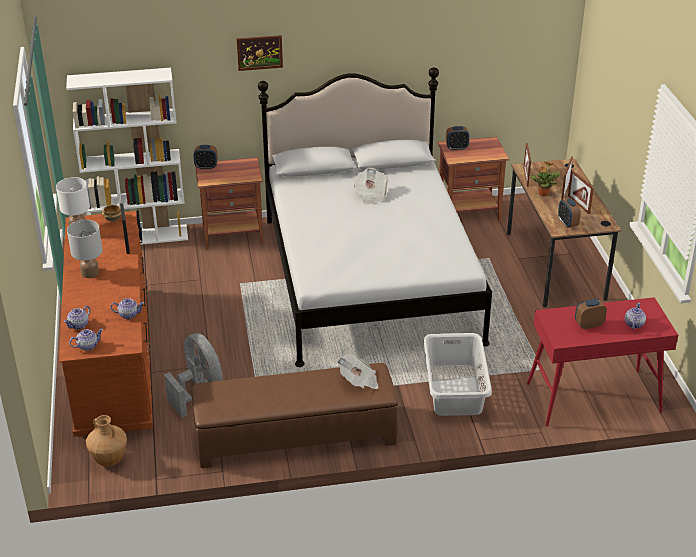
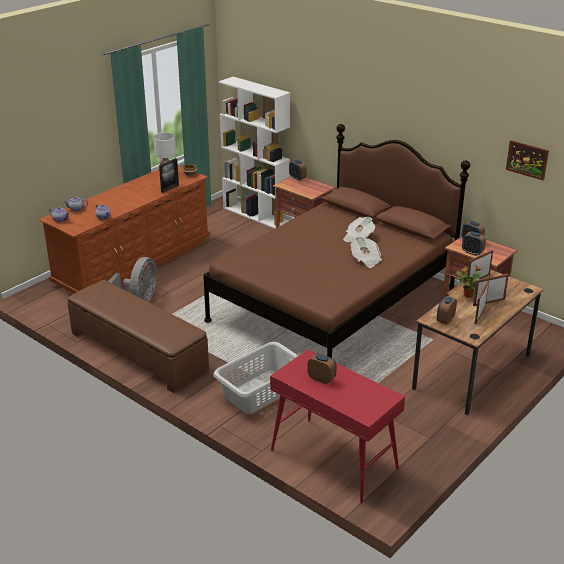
camera: 50 degrees right, 5 degrees down
(89, 273) = (128, 191): grey table lamp -> none
(109, 460) = (47, 302): brown vase -> none
(259, 52) = (346, 101): picture -> picture (527, 160)
(358, 381) = (172, 330): newspaper -> newspaper (365, 260)
(369, 279) = (333, 304): white bed -> brown bed
(474, 157) = (472, 252): none -> alarm clock
(633, 324) = (352, 399): teapot -> none

